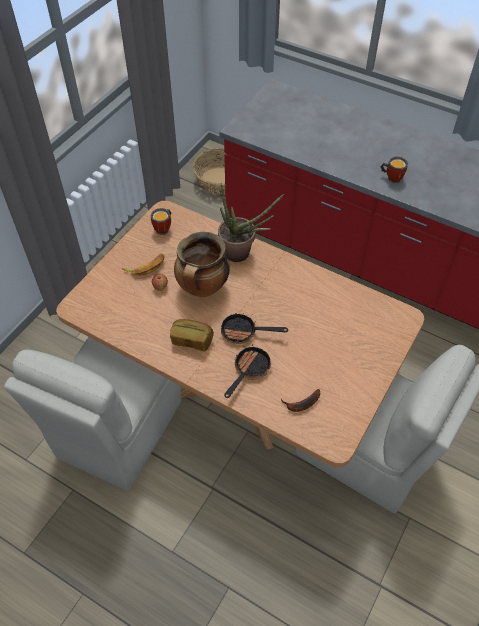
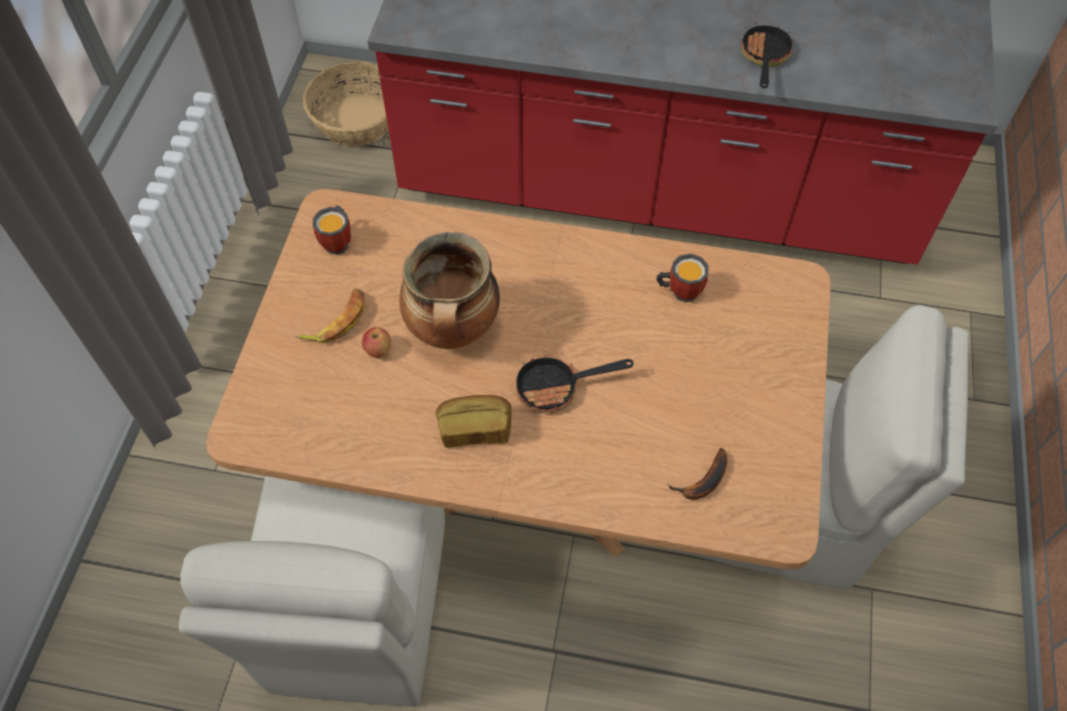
camera: 20 degrees left, 5 degrees up
(242, 254) = (494, 250): potted plant -> none
(249, 370) = (593, 452): frying pan -> frying pan (764, 58)
(392, 177) = (688, 50): mug -> mug (680, 290)

